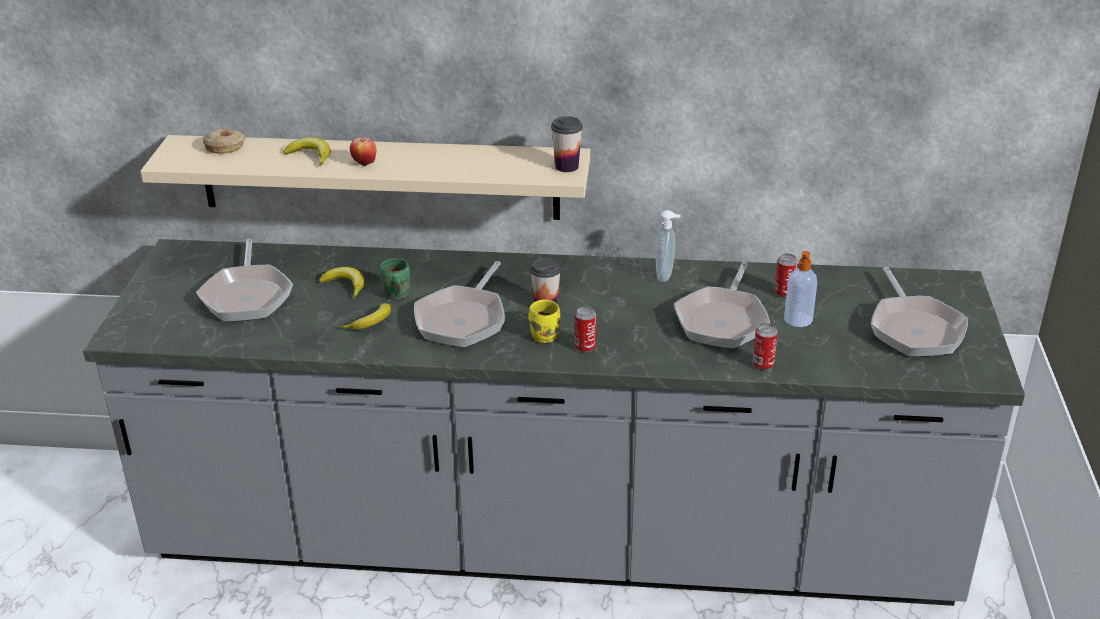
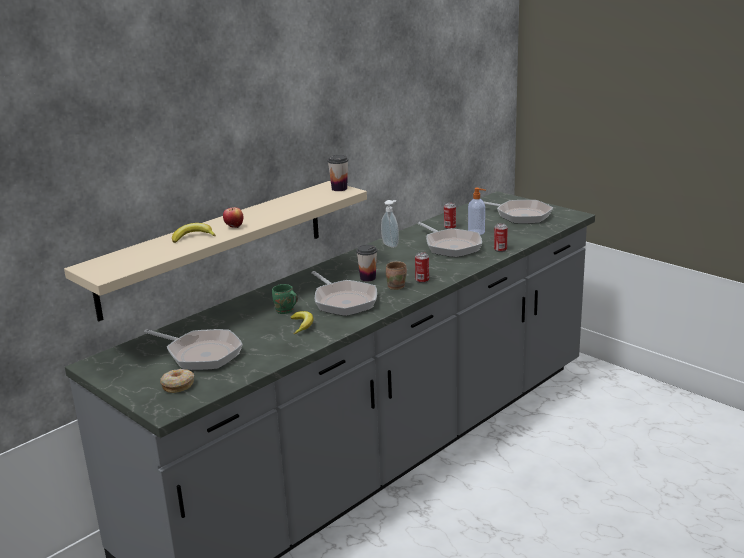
camera: 50 degrees left, 10 degrees down
(225, 147) = (125, 255): donut -> donut (178, 385)
(345, 286) = (247, 322): banana -> none
(546, 336) = (396, 286): yellow mug -> brown mug

